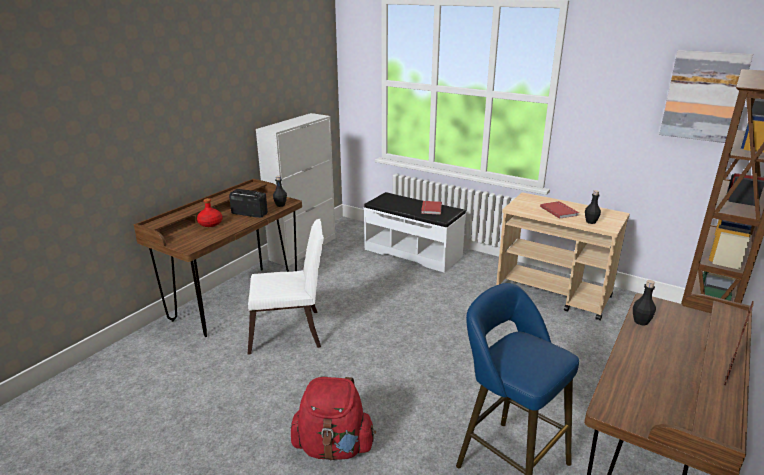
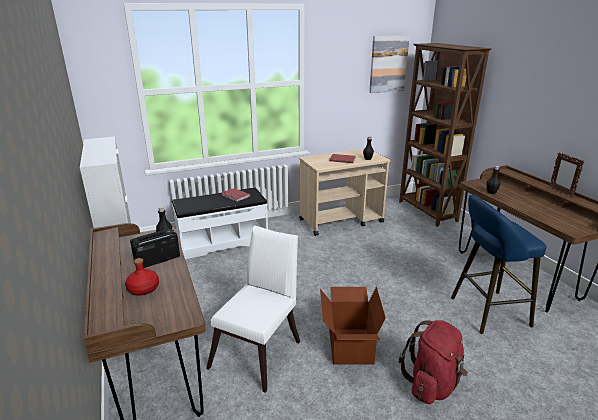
camera: 55 degrees left, 0 degrees up
(340, 376) = (349, 346): none -> cardboard box

